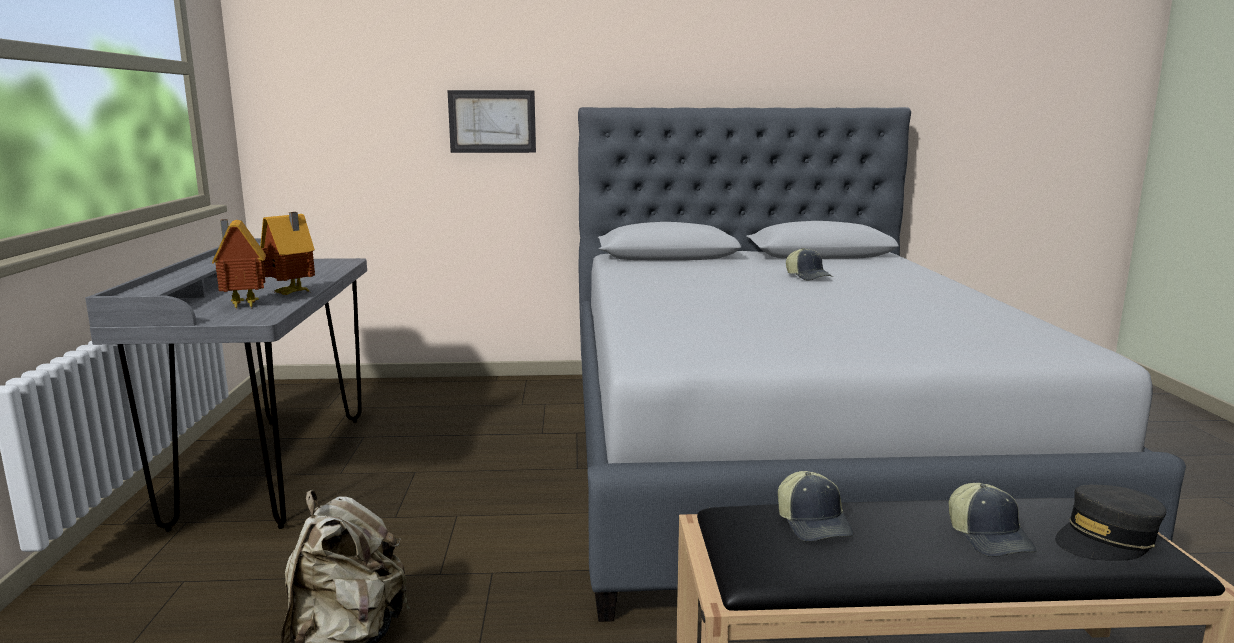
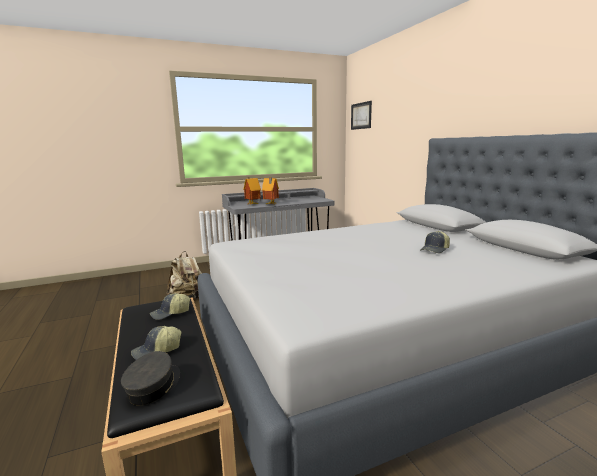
camera: 70 degrees right, 0 degrees up
(492, 121) = (407, 146): picture -> picture (361, 116)
(1106, 540) = (153, 386): grey cap -> grey cap turned 60 degrees clockwise

